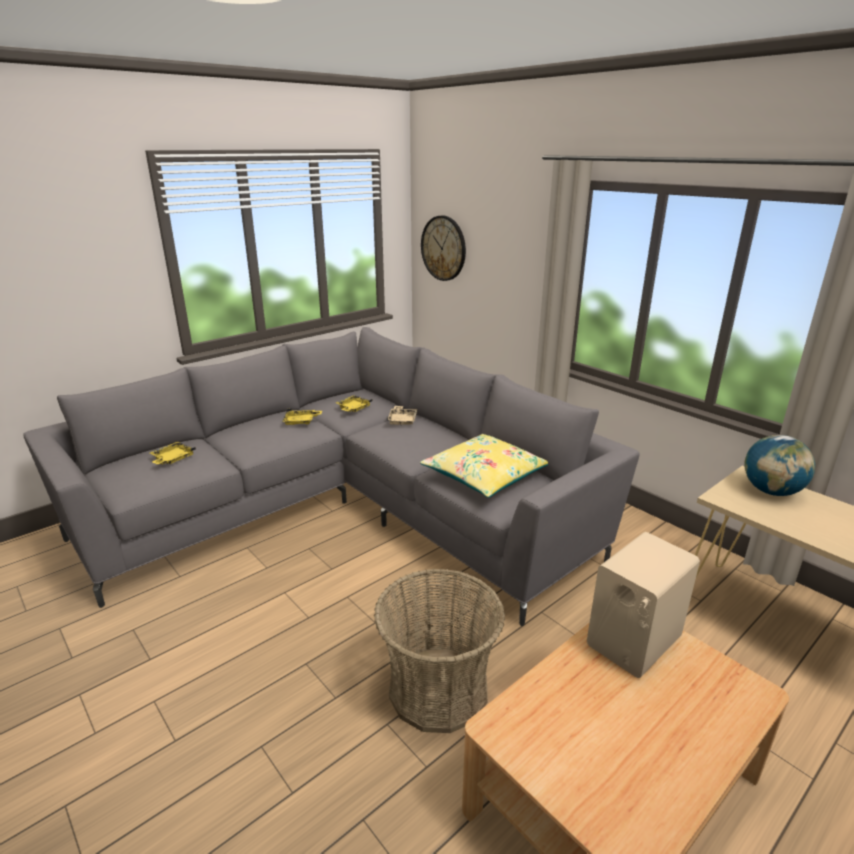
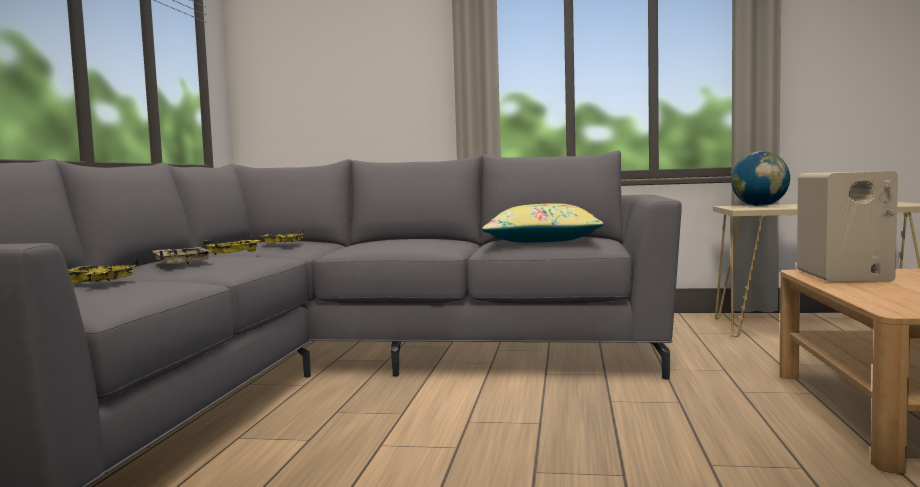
camera: 40 degrees left, 20 degrees down
(402, 420) = (366, 241): beige tray -> beige tray (181, 263)
(438, 689) = (697, 430): basket -> none
(443, 248) = (289, 88): wall clock -> none

